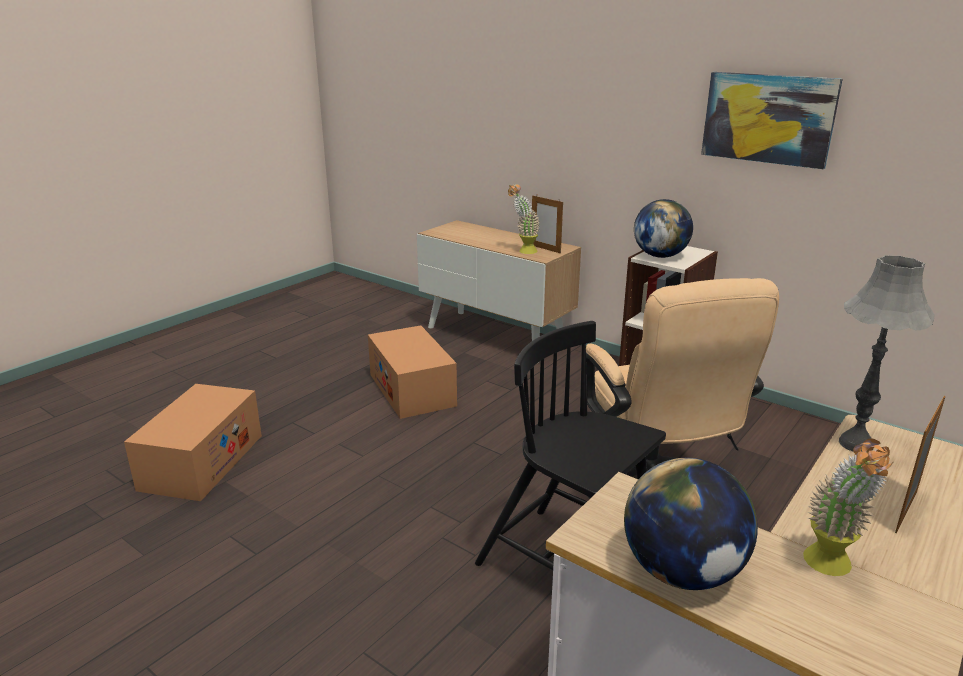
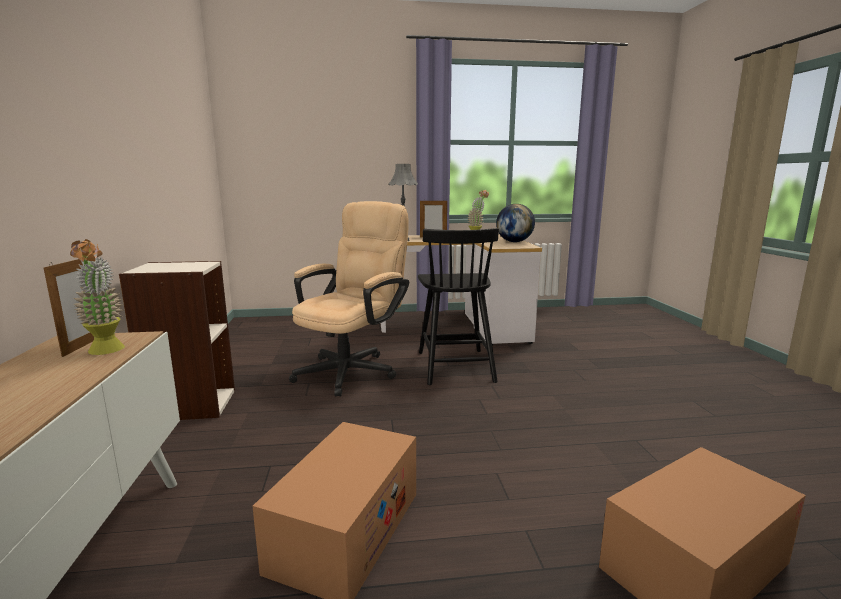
camera: 135 degrees left, 10 degrees down
(660, 256) = (185, 268): globe -> none
(768, 118) = (137, 131): picture -> none

